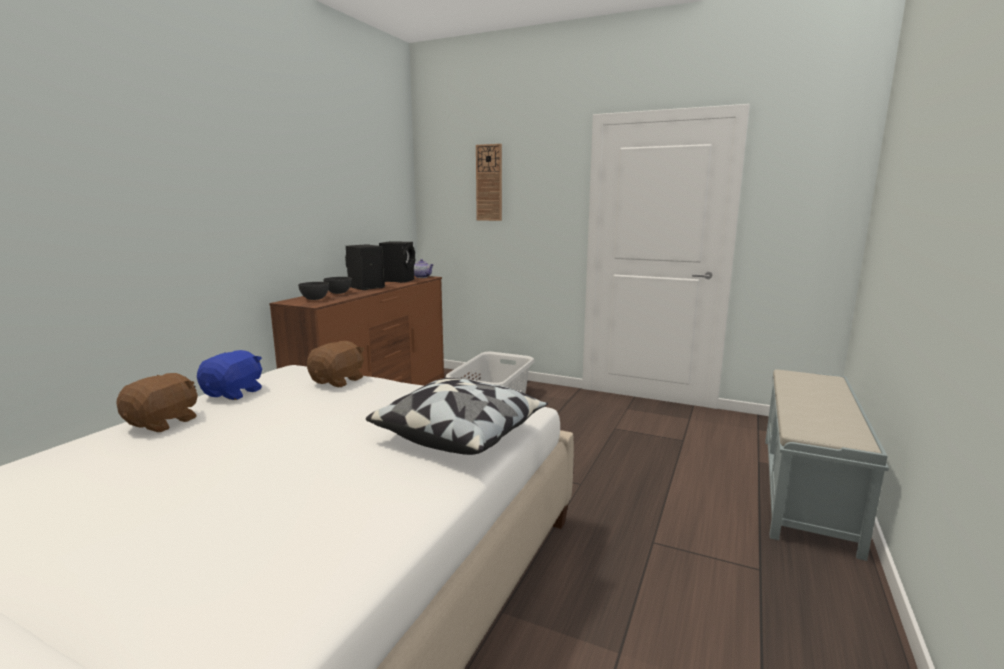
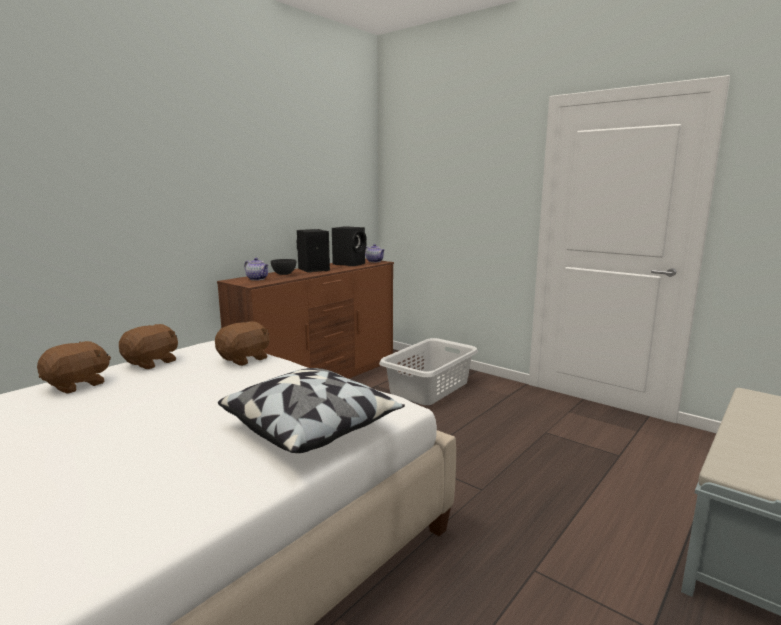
camera: 15 degrees right, 0 degrees up
(234, 393) = (152, 362): blue plush toy -> brown plush toy
(315, 299) = (258, 279): grey bowl -> teapot
(489, 183) = (444, 170): wall clock -> none

